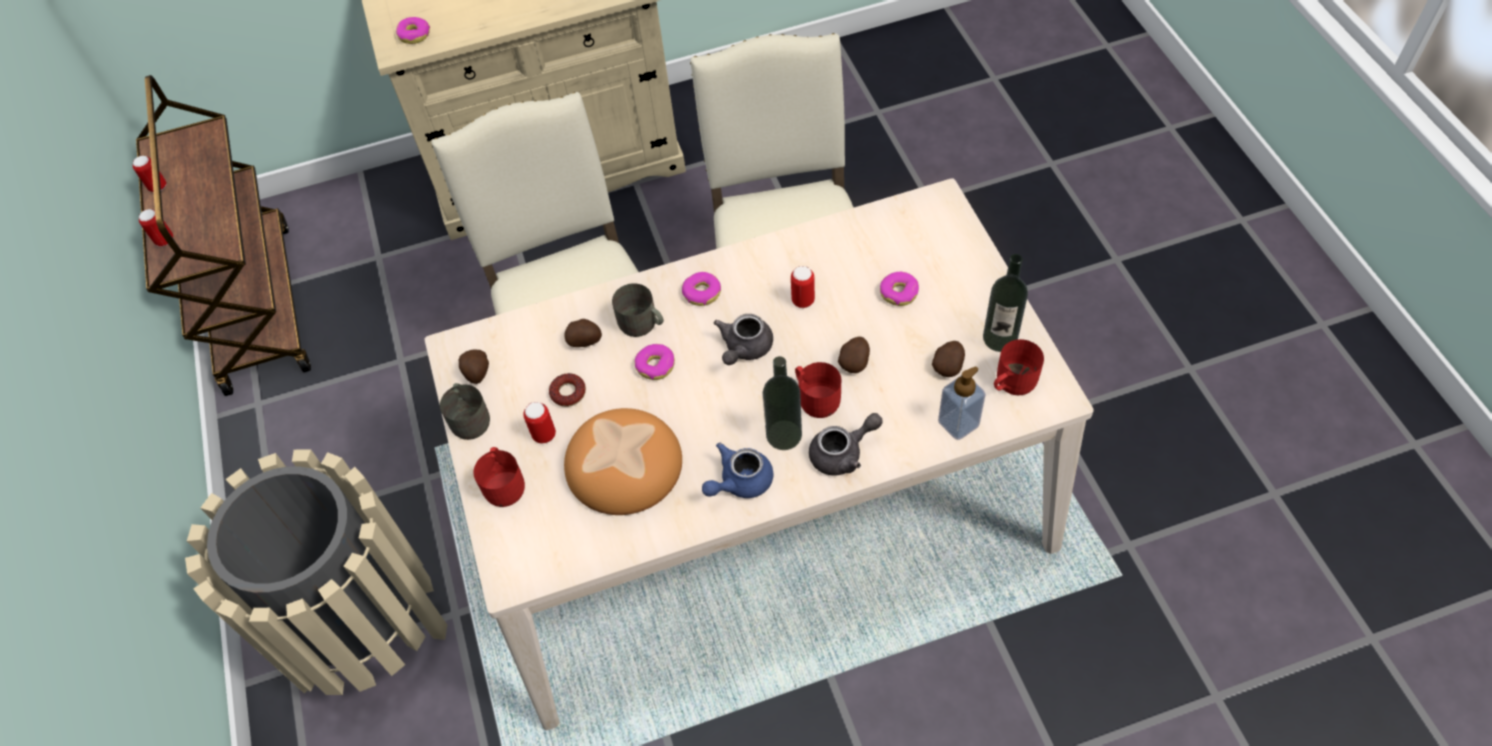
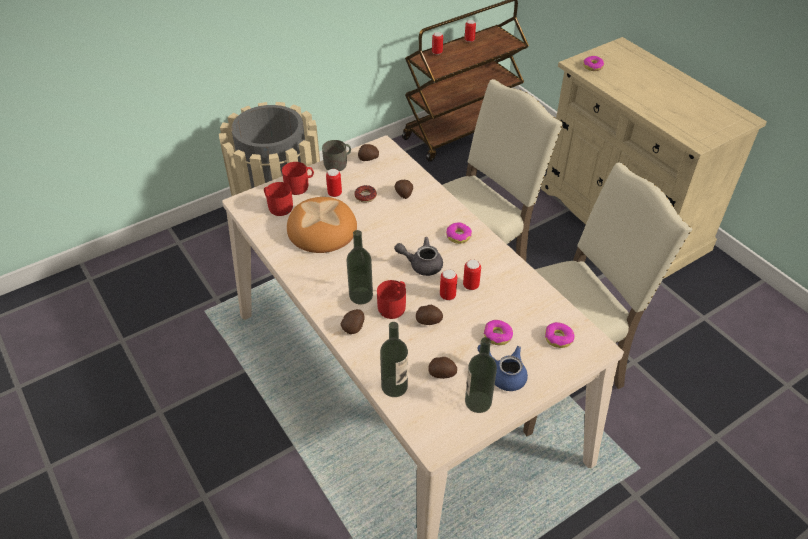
camera: 70 degrees right, 10 degrees down
(642, 324) = (424, 215): grey mug -> none
(655, 365) = (395, 227): donut -> donut (558, 338)
(739, 482) = (321, 281): blue teapot -> blue teapot (503, 374)
(814, 331) = (447, 295): none -> can
(843, 453) = (354, 327): grey teapot -> potato
(958, 423) = (394, 386): soap dispenser -> bottle
(1011, 382) = (440, 414): red mug -> red mug (278, 206)

